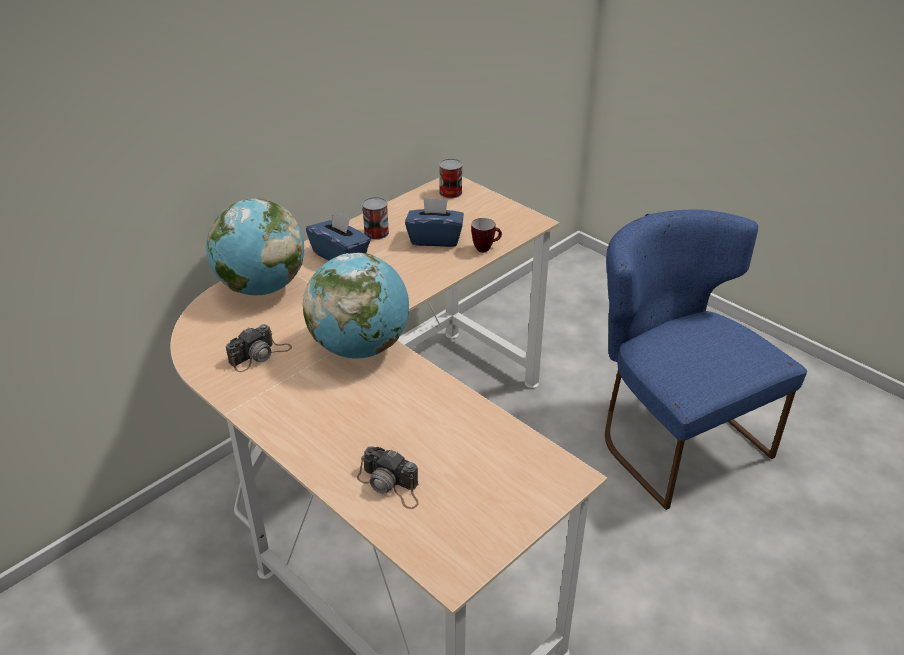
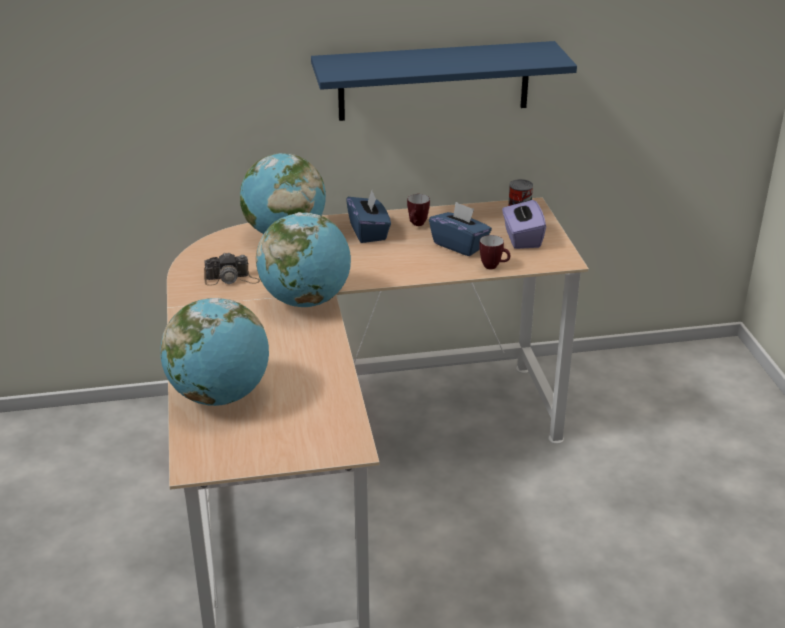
camera: 35 degrees right, 5 degrees down
(355, 82) = (434, 81): none -> blue shelf
(376, 233) = (417, 225): can -> mug
(390, 485) = (220, 396): camera -> globe
(478, 214) = (521, 238): none -> purple tissue box
(671, 435) = (649, 540): blue chair -> none

